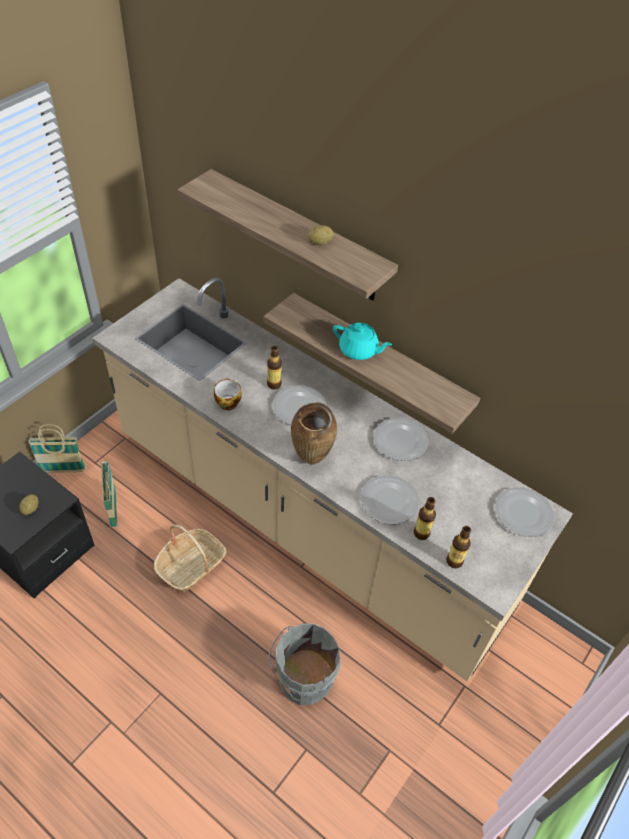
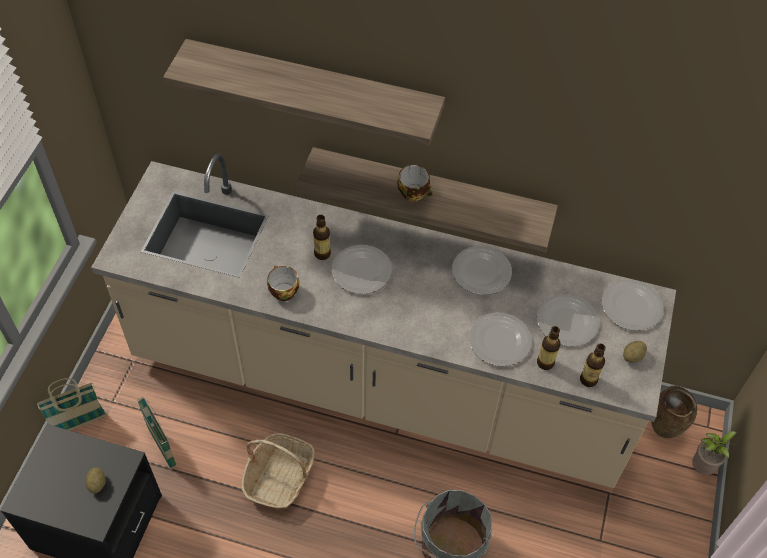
camera: 20 degrees left, 5 degrees up
(312, 460) = (403, 325): brown vase -> brown vase (663, 431)
(320, 243) = (353, 96): potato -> potato (632, 356)
(359, 350) = (415, 193): turquoise teapot -> cup
(456, 506) = (566, 322): none -> plate
(563, 697) = (703, 467): none -> potted plant

